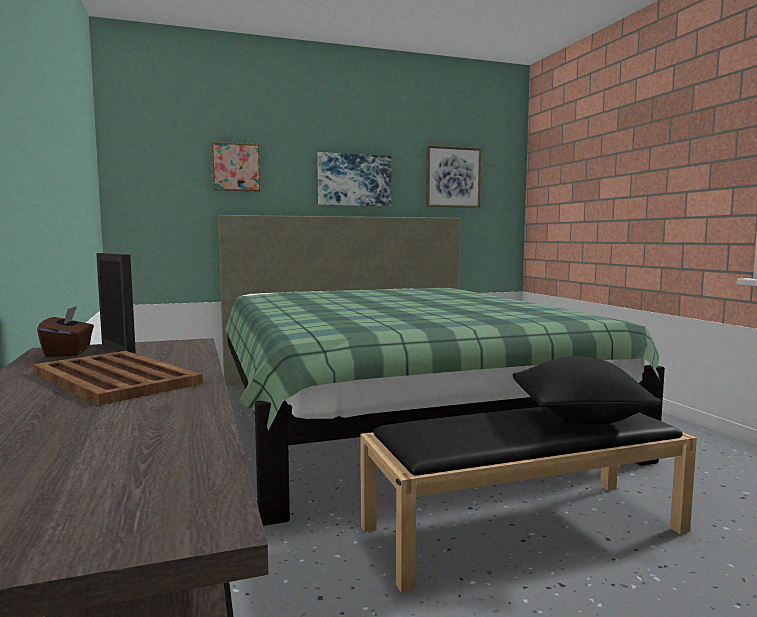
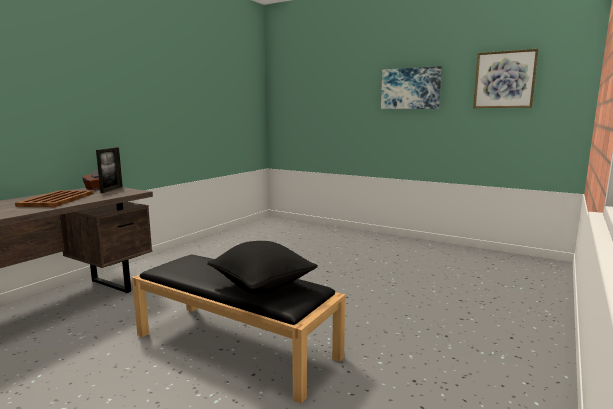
camera: 50 degrees right, 5 degrees up
(236, 167) = (331, 85): picture -> none
(394, 416) = (348, 268): green bed -> none

